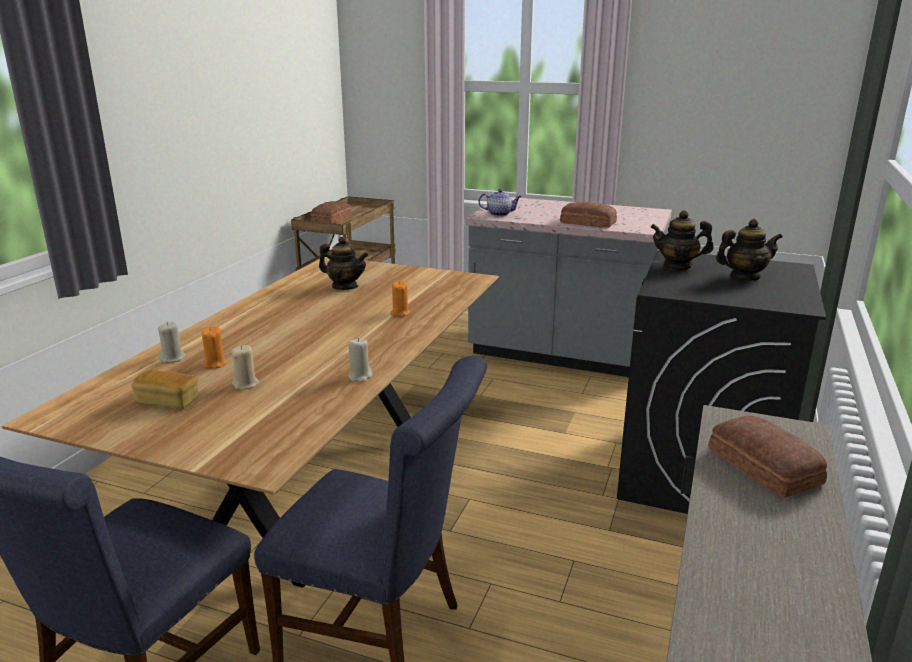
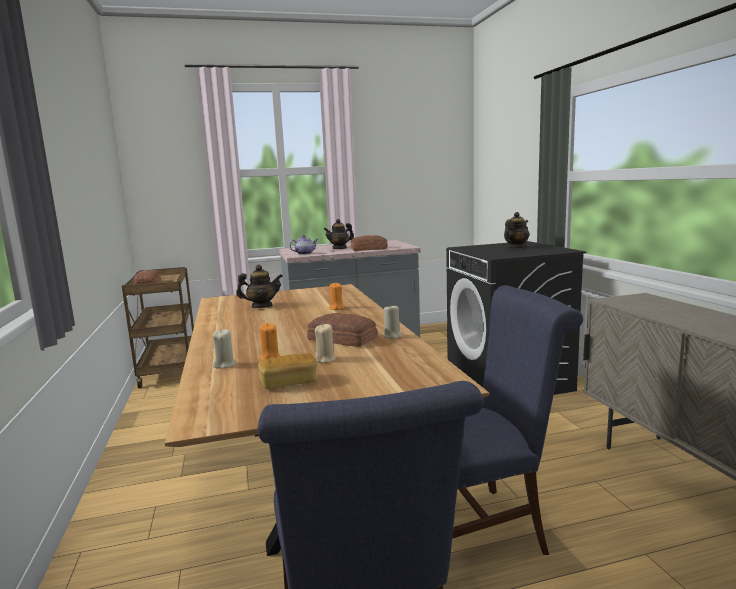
camera: 35 degrees left, 10 degrees down
(678, 266) = (476, 250): teapot -> teapot (339, 248)
(763, 467) = (665, 309): bread -> bread (342, 339)

